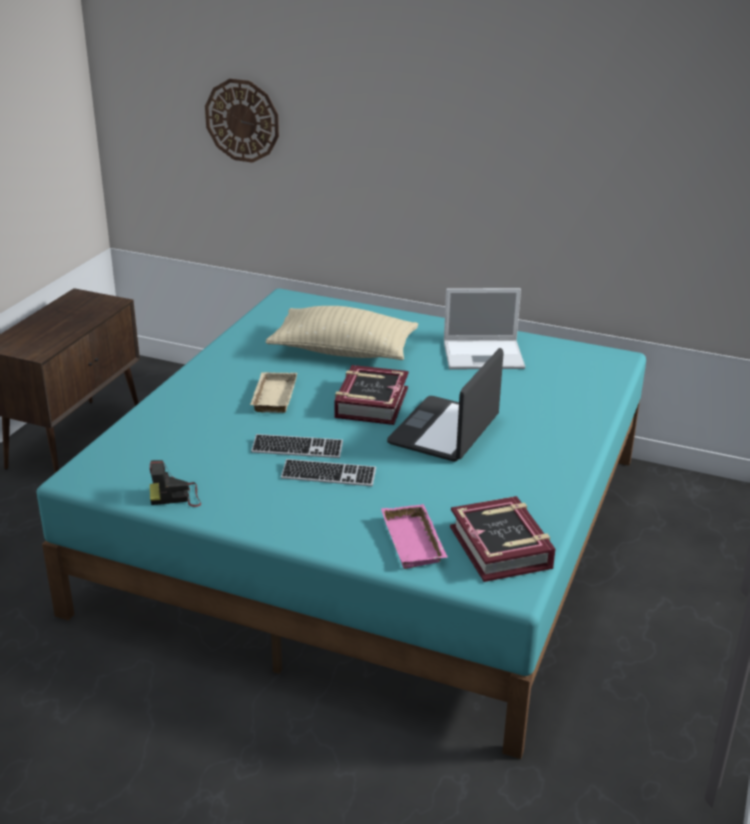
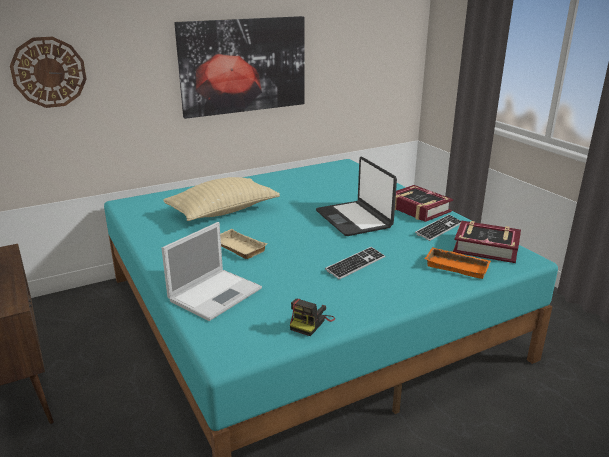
camera: 50 degrees left, 5 degrees down
(297, 448) = (311, 262): keyboard -> keyboard (439, 229)
(371, 403) = (293, 225): book -> book (418, 209)
(415, 542) = (458, 266): pink tray -> orange tray
(482, 162) = (243, 66): none -> picture
(485, 355) = (293, 184): laptop -> laptop (216, 293)

